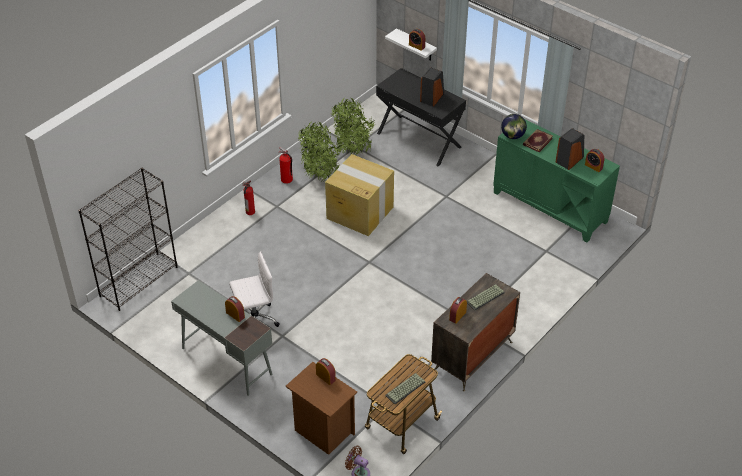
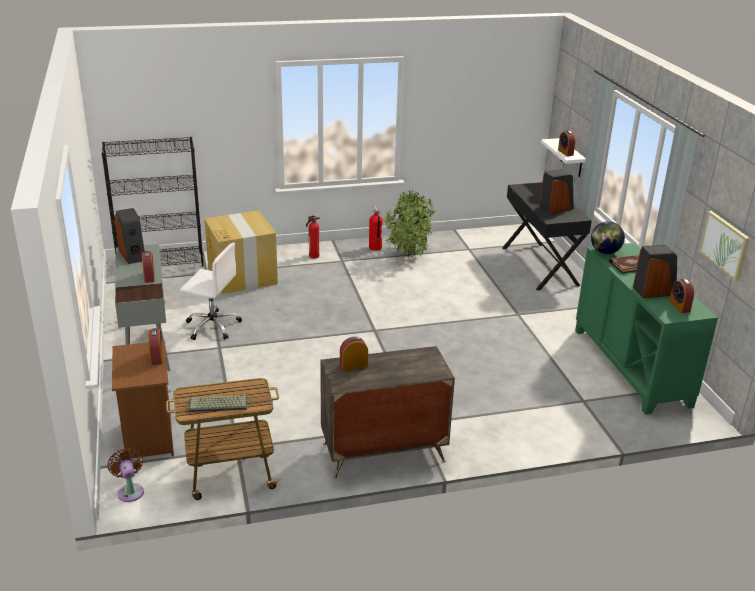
camera: 35 degrees right, 15 degrees down
(195, 301) = (133, 255): none -> speaker
(352, 150) = (462, 250): potted plant -> none
(359, 212) = (412, 293): cardboard box -> cardboard box (242, 275)
(485, 298) = (406, 365): keyboard -> none
(608, 115) = (724, 245): none -> picture

